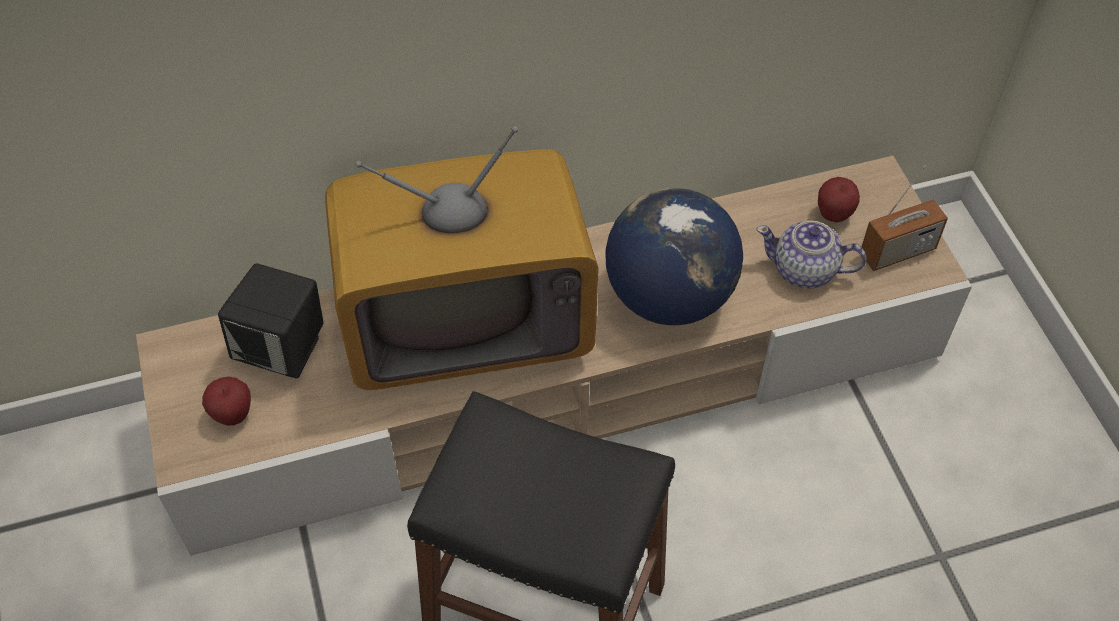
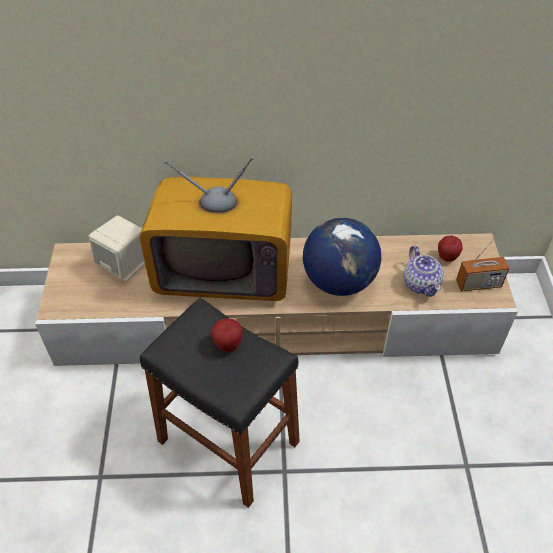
camera: 15 degrees right, 5 degrees down
(233, 415) = (87, 292): apple -> apple (228, 345)
(283, 349) = (124, 265): black speaker -> beige speaker
(805, 270) = (421, 283): teapot -> teapot turned 135 degrees counterclockwise

